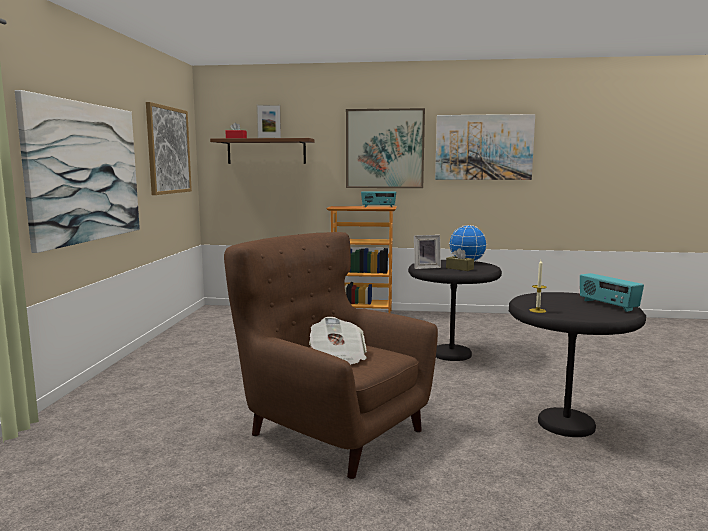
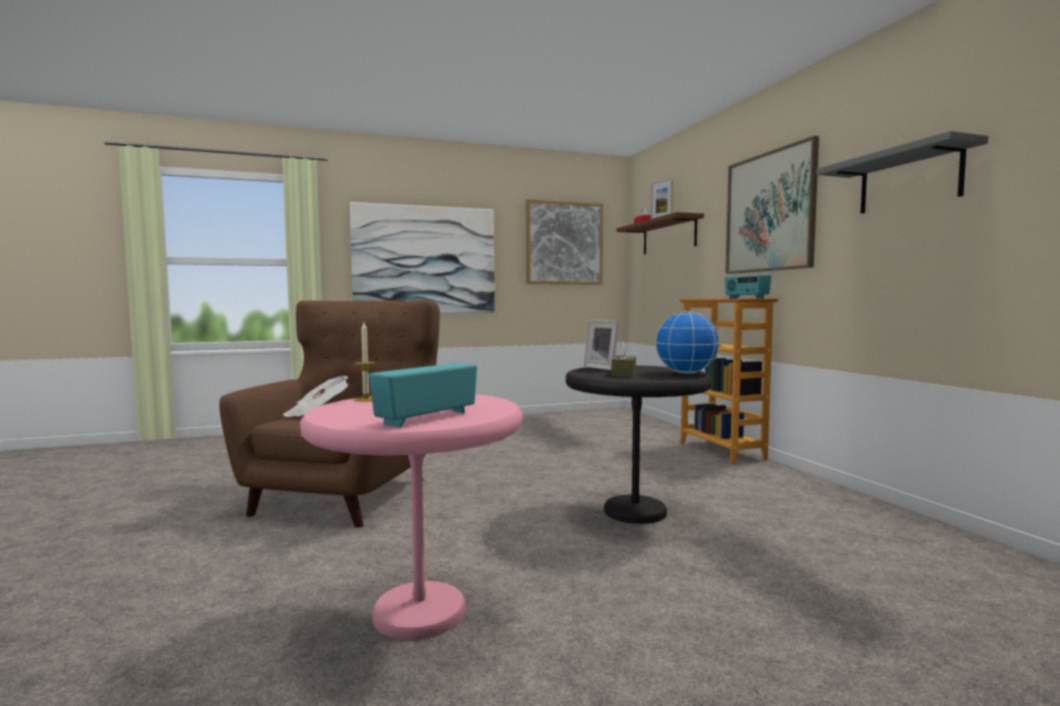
camera: 65 degrees right, 5 degrees down
(483, 147) = (909, 180): picture -> grey shelf
(566, 424) = (419, 612): black side table -> pink side table

